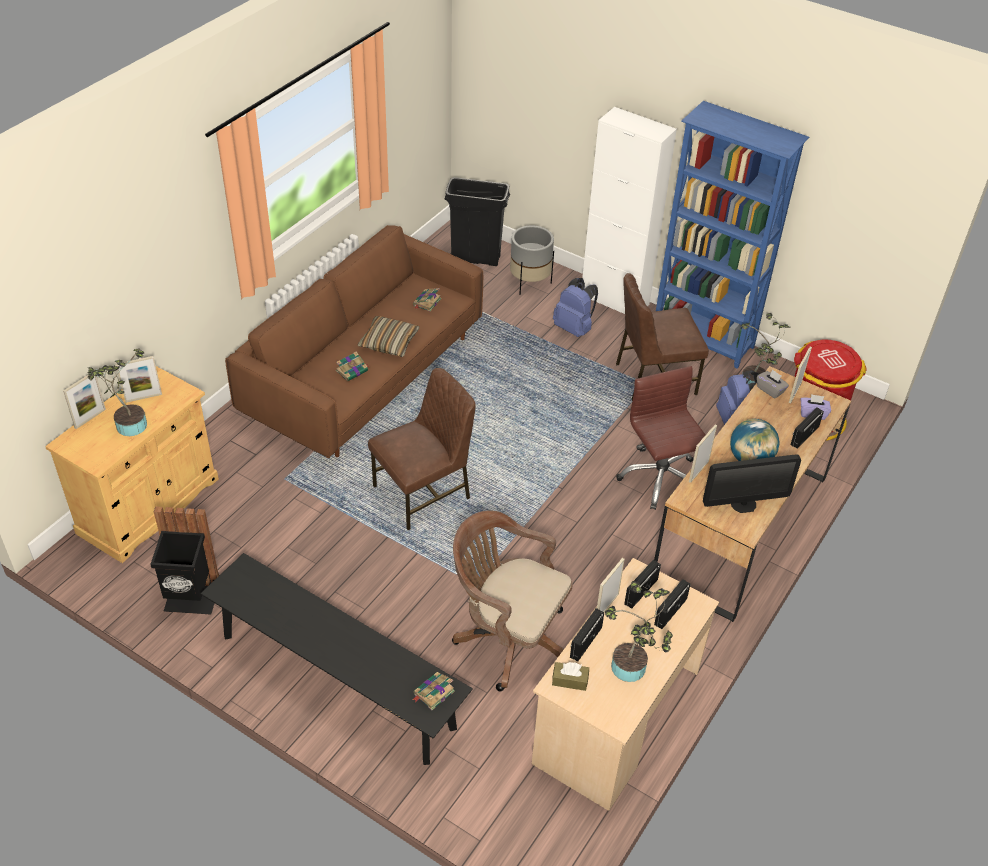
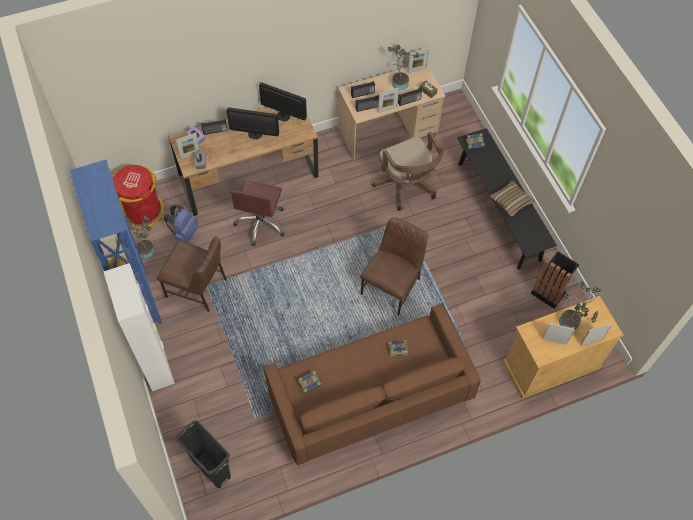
camera: 145 degrees left, 15 degrees up
(389, 342) = (359, 360): pillow -> pillow (511, 201)
(424, 493) = (392, 286): brown chair -> brown chair turned 120 degrees clockwise
(530, 283) = (196, 417): grey planter -> none
(574, 328) = (206, 356): blue backpack -> none
(698, 471) = (286, 142): picture frame -> picture frame (417, 70)
(750, 459) = (255, 134): globe -> monitor

